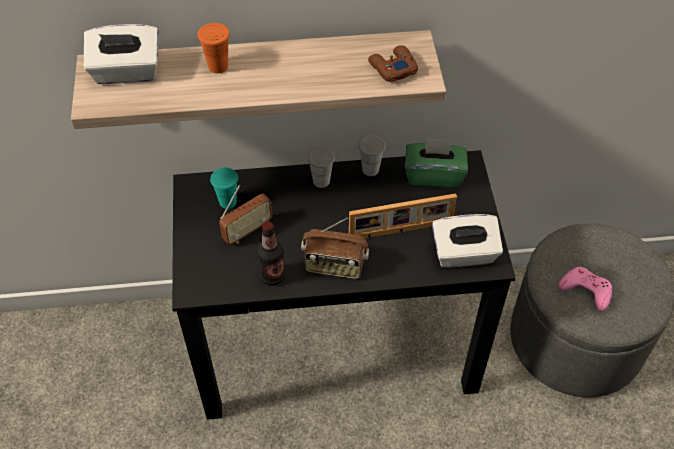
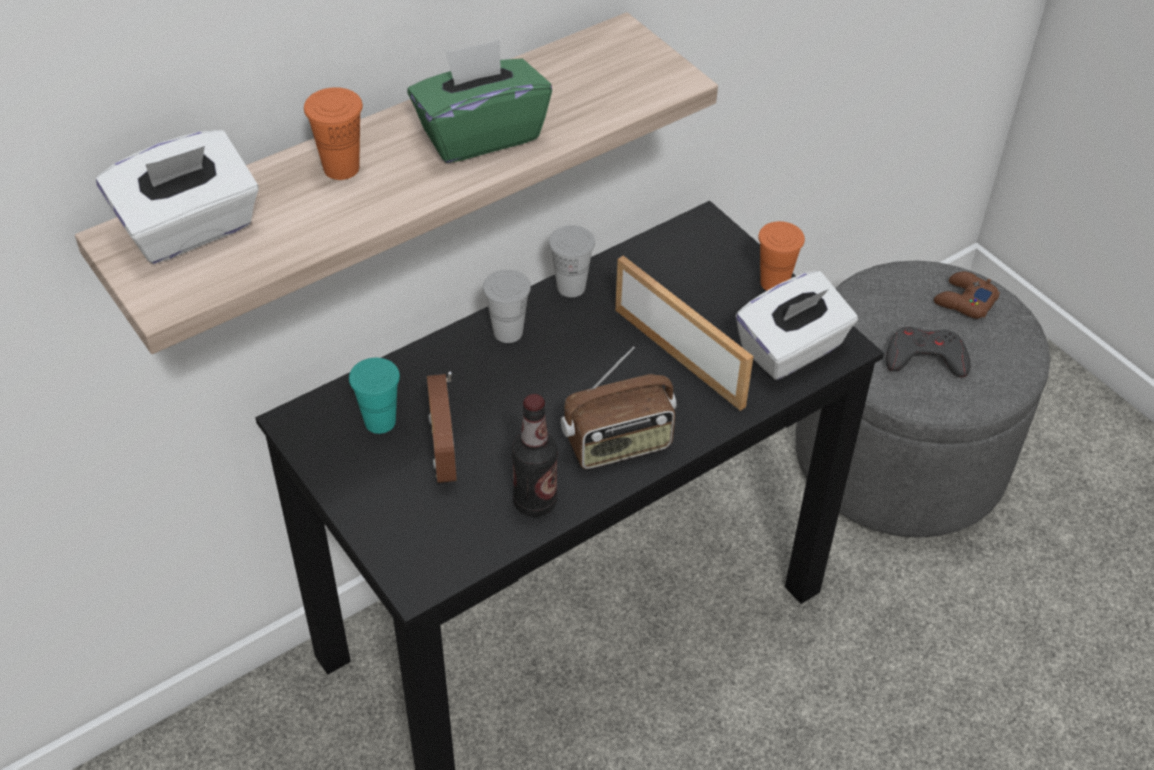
camera: 30 degrees left, 5 degrees down
(247, 231) = (445, 452): radio -> radio turned 150 degrees clockwise
(392, 68) = (616, 79): brown game controller -> brown game controller (964, 301)
(401, 231) = (680, 355): picture frame -> picture frame turned 90 degrees counterclockwise
(434, 175) = (669, 259): green tissue box -> green tissue box (480, 134)
(482, 212) = (774, 283): none -> orange cup
(586, 290) = (925, 358): pink game controller -> grey game controller

